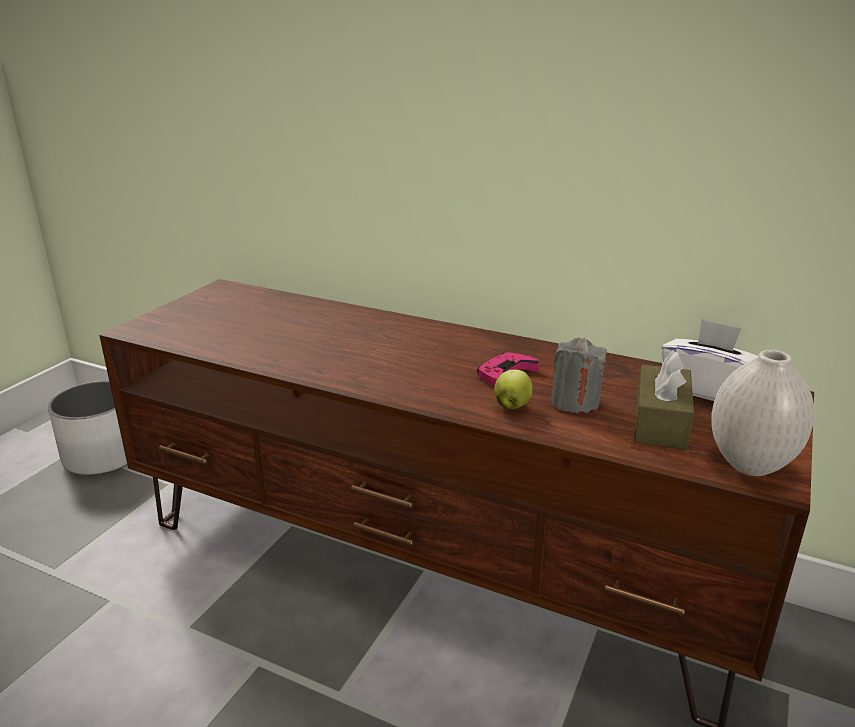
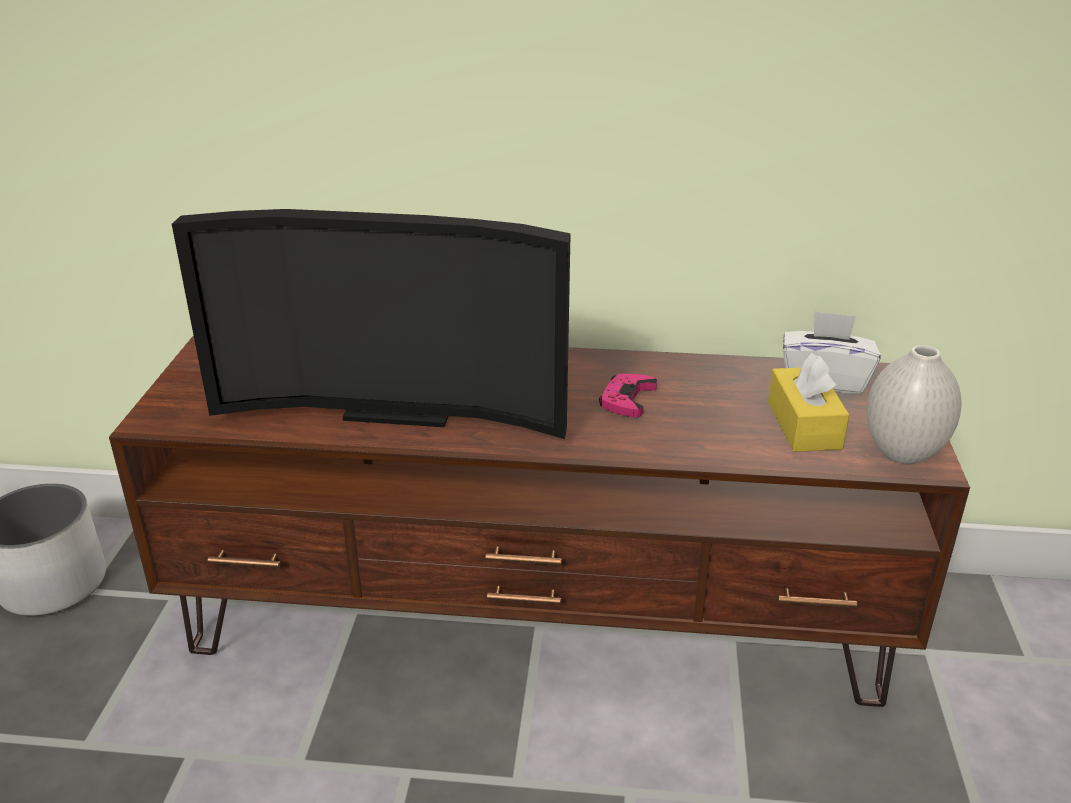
camera: 20 degrees left, 5 degrees up
(314, 349) = (398, 407): none -> television
(512, 406) = (656, 435): apple -> none
(575, 402) = (714, 418): grey candle -> none
(660, 422) = (804, 425): brown tissue box -> yellow tissue box

